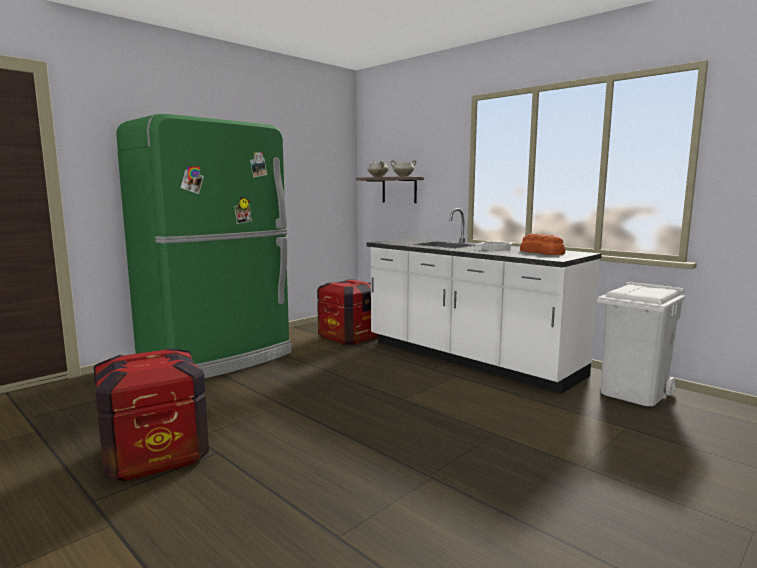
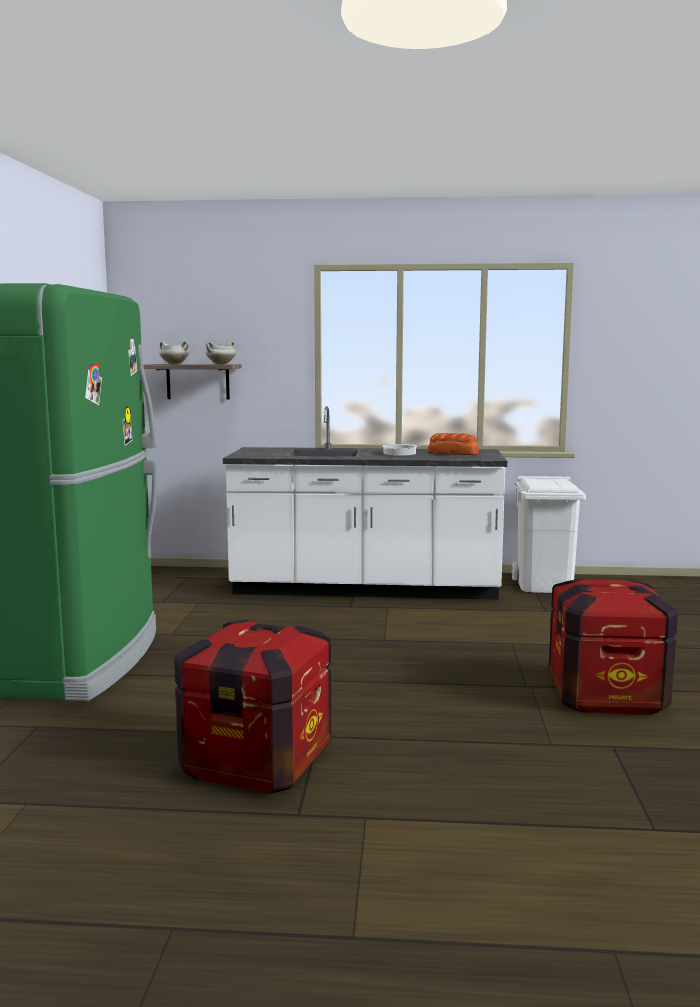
camera: 40 degrees left, 0 degrees up
(350, 337) = (185, 595): crate -> crate (606, 695)

